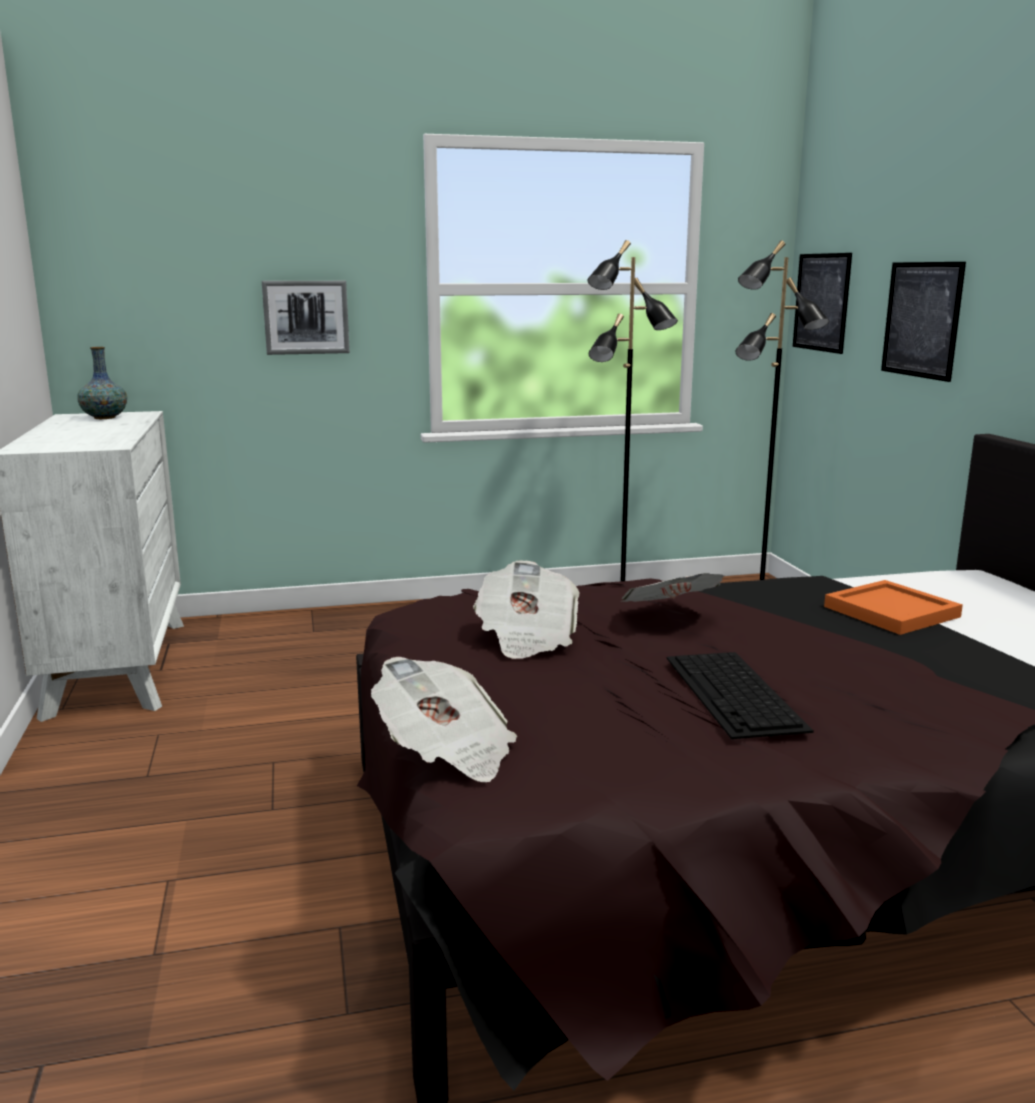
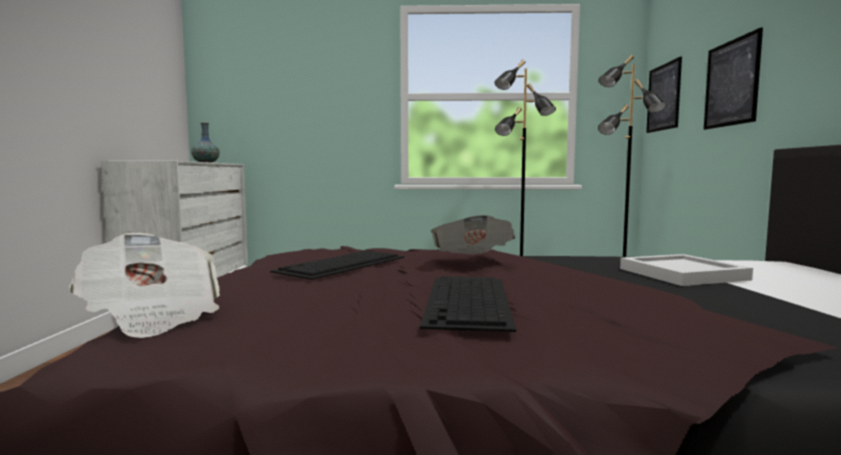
camera: 15 degrees right, 10 degrees down
(306, 317) = (328, 113): picture -> none
(526, 637) = (342, 264): newspaper -> keyboard
(891, 612) = (682, 274): orange tray -> white tray

